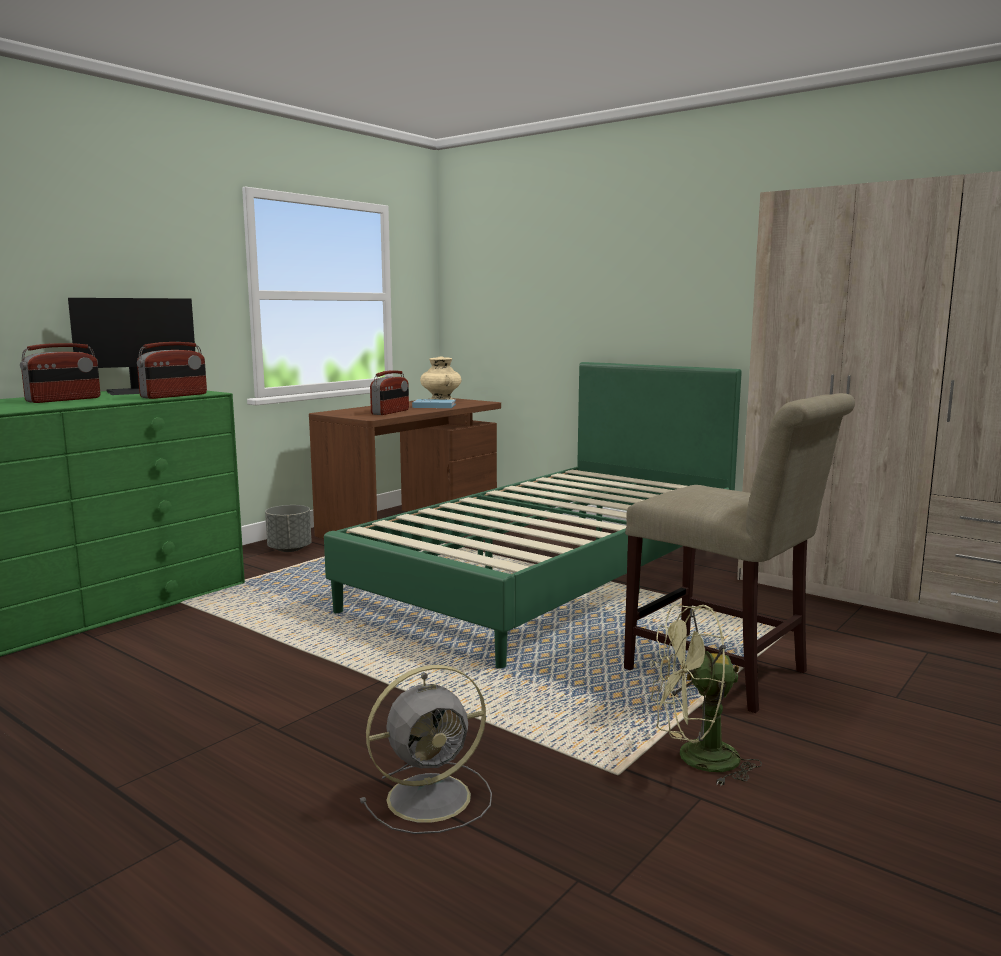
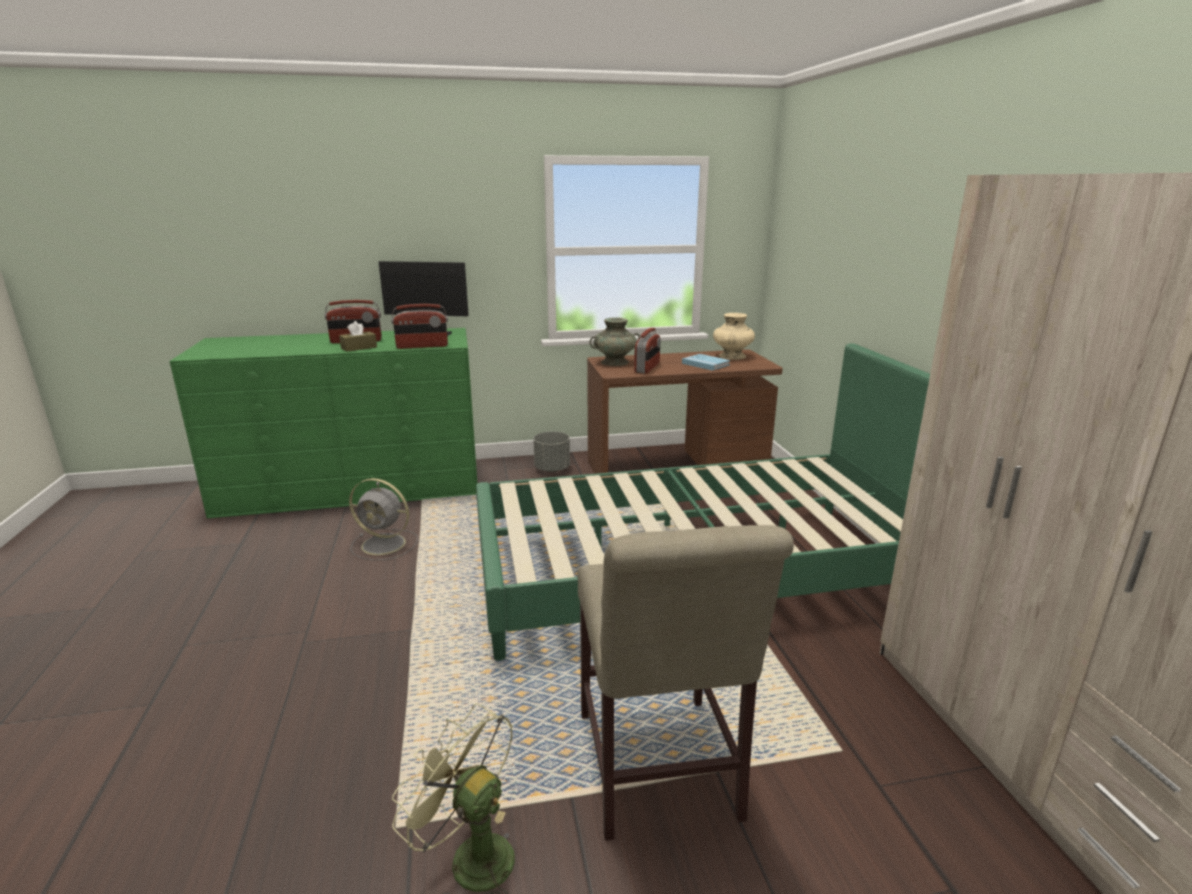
camera: 40 degrees right, 10 degrees up
(93, 402) = (359, 348): none -> brown tissue box
(347, 413) = (614, 362): none -> turquoise vase
(390, 412) = (647, 368): radio -> radio turned 45 degrees counterclockwise
(432, 797) = (277, 760): grey fan -> grey fan (385, 544)

